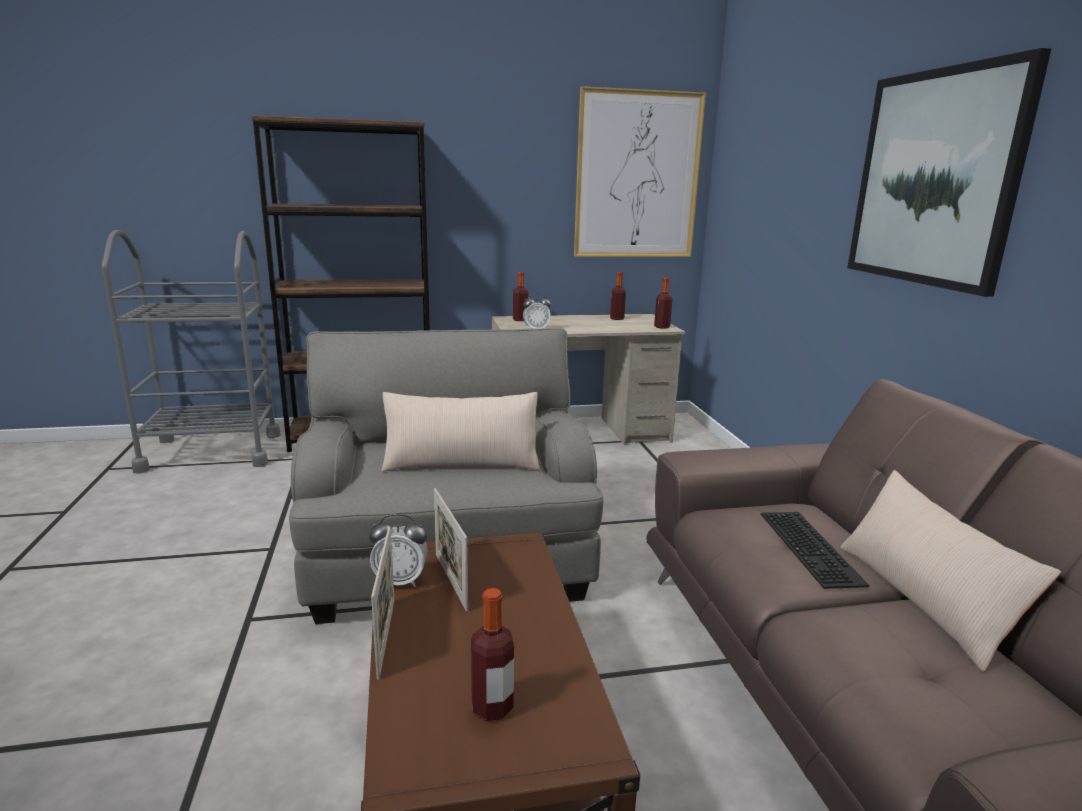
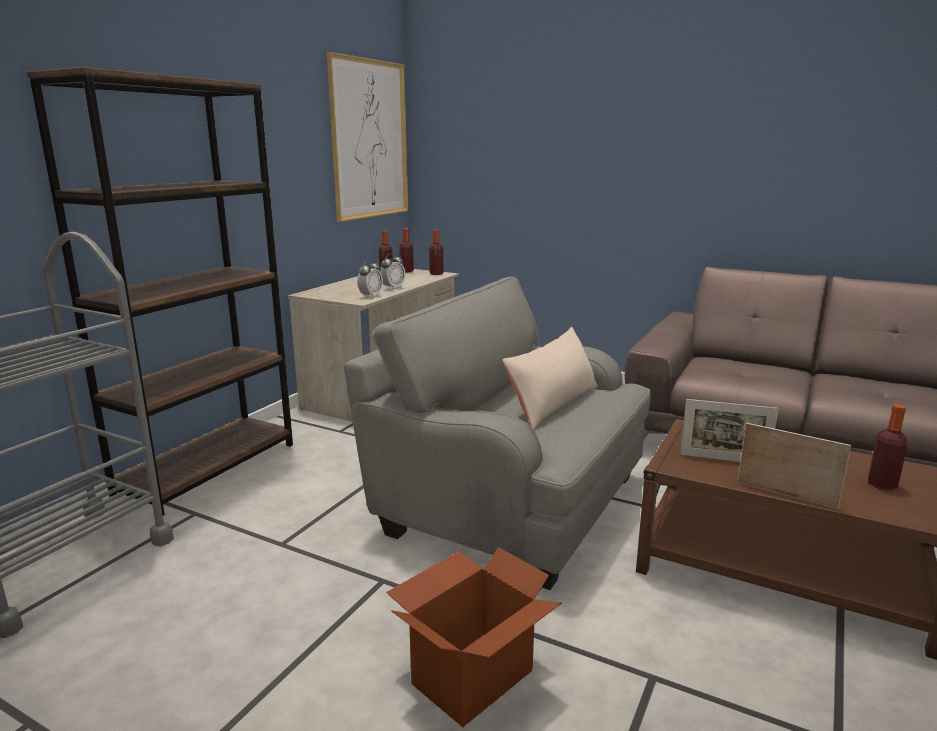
camera: 50 degrees left, 0 degrees up
(167, 629) = (471, 677): none -> cardboard box
(400, 581) = (711, 474): alarm clock -> alarm clock (393, 288)
(520, 320) = (324, 292): bottle -> bottle (406, 271)
(813, 548) = (757, 371): keyboard -> none
(923, 599) = (824, 372): beige pillow -> none
(934, 178) = (689, 139): picture -> none

